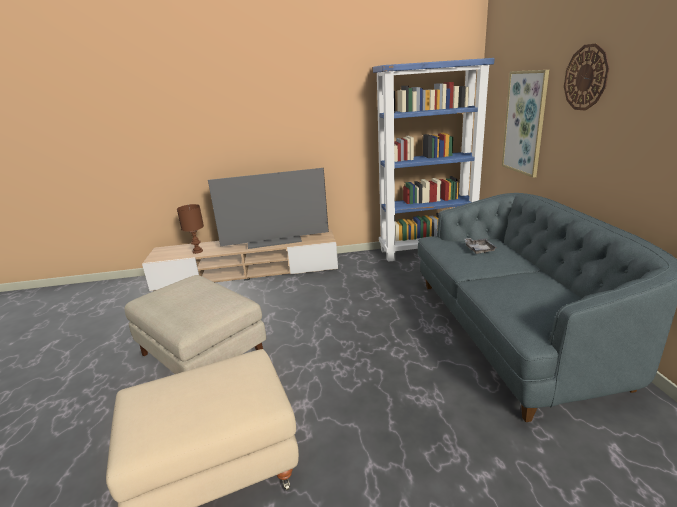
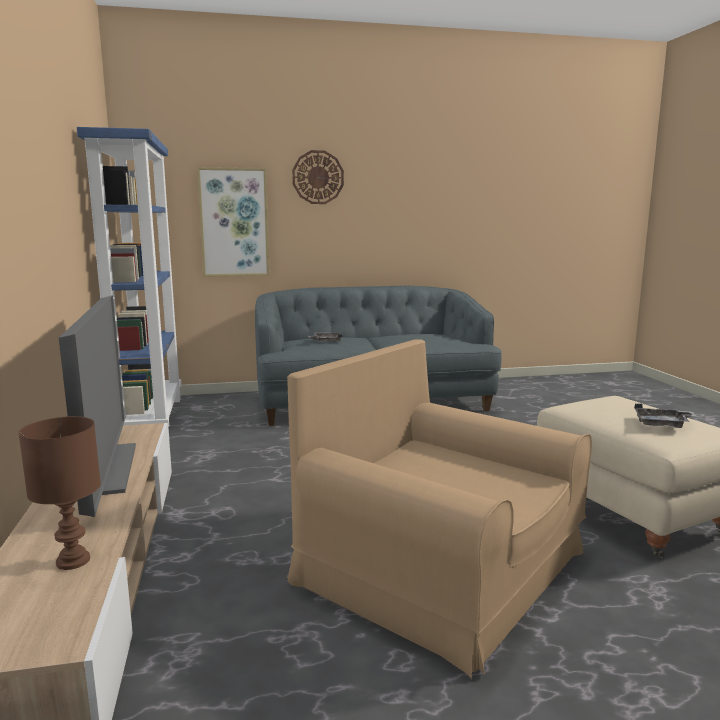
camera: 95 degrees left, 10 degrees down
(168, 401) = (662, 424): none -> grey tray
(203, 356) = (440, 567): beige ottoman -> brown armchair

